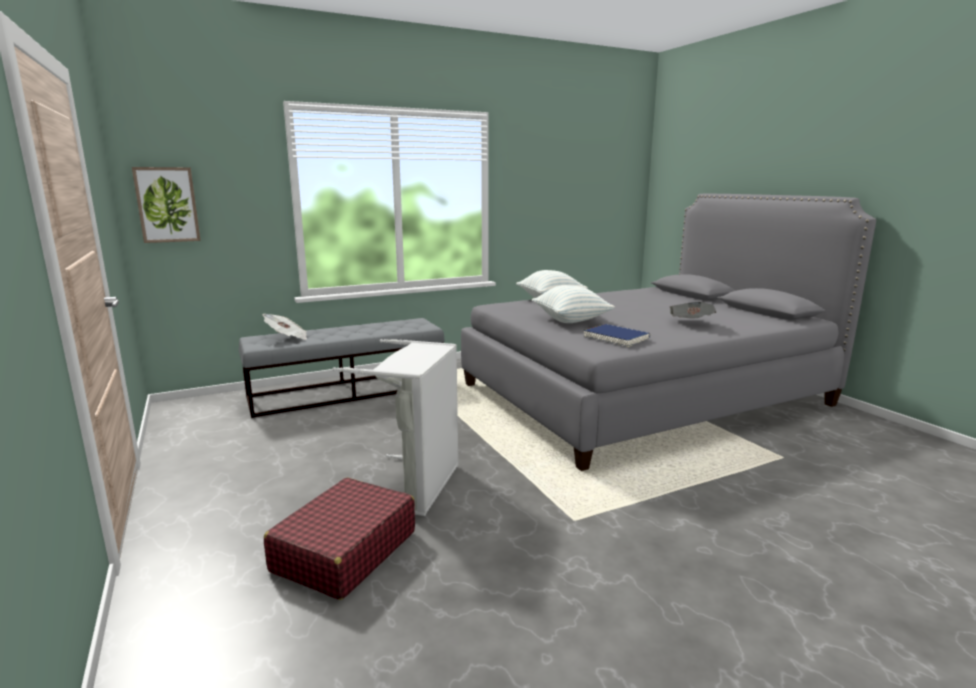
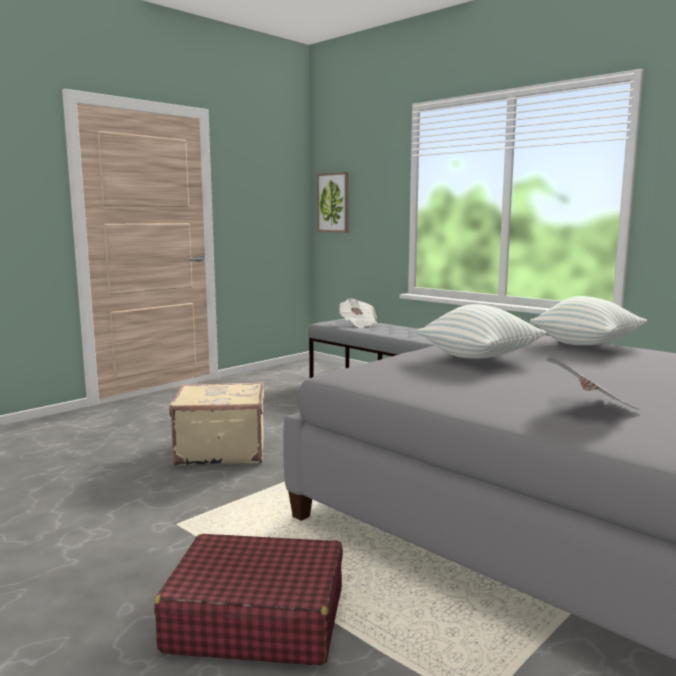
camera: 70 degrees right, 5 degrees down
(344, 551) = (115, 448): red suitcase -> red suitcase (256, 619)
(416, 486) = (221, 451): grey laundry basket -> beige suitcase
(616, 338) = (411, 376): blue book -> none

